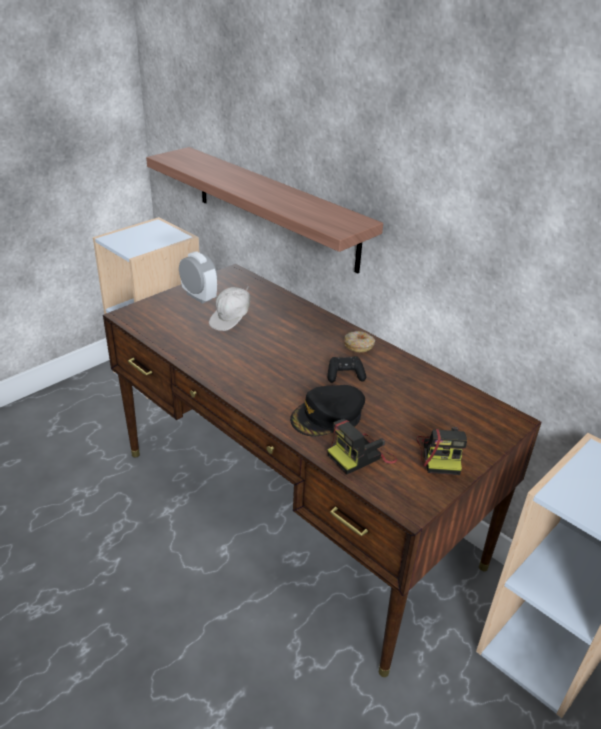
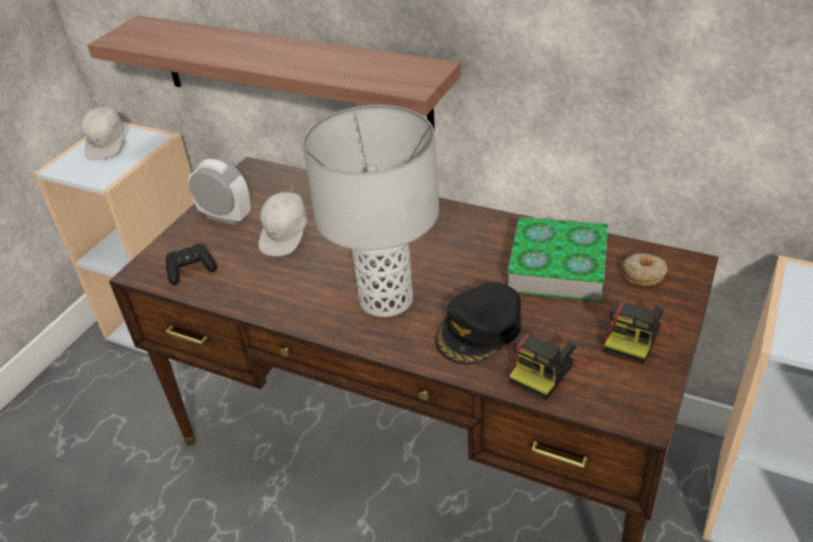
camera: 15 degrees left, 5 degrees up
(148, 232) = (108, 145): none -> white cap
(274, 378) = (385, 299): none -> white table lamp
(345, 375) = (469, 269): black game controller -> black game controller (191, 270)
(359, 346) = (462, 224): donut -> donut (643, 274)
(411, 392) = (557, 266): none -> book
(441, 454) = (636, 335): camera -> camera turned 45 degrees clockwise

